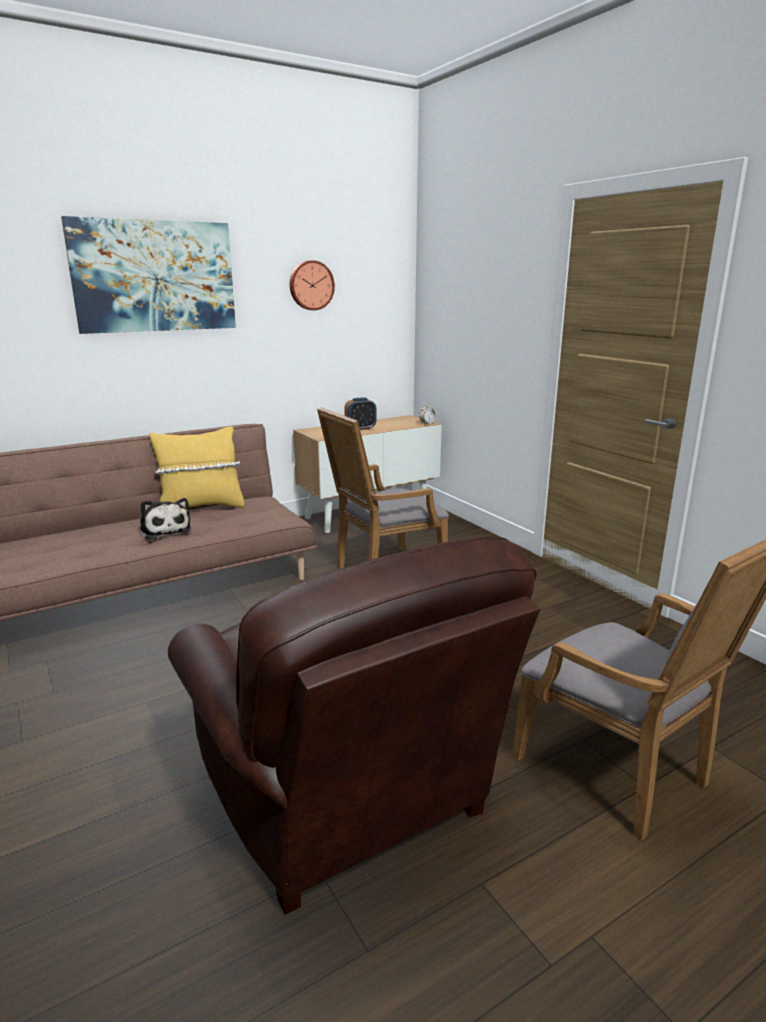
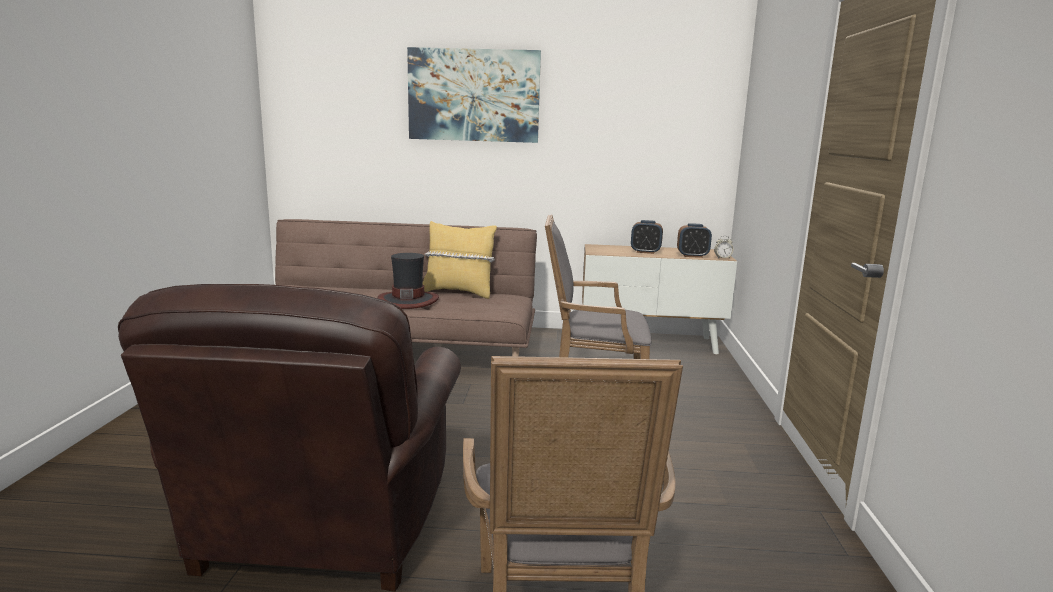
camera: 35 degrees right, 5 degrees down
(165, 530) = (408, 300): plush toy -> hat
(311, 285) = (619, 108): wall clock -> none
(403, 426) = (692, 256): none -> alarm clock

